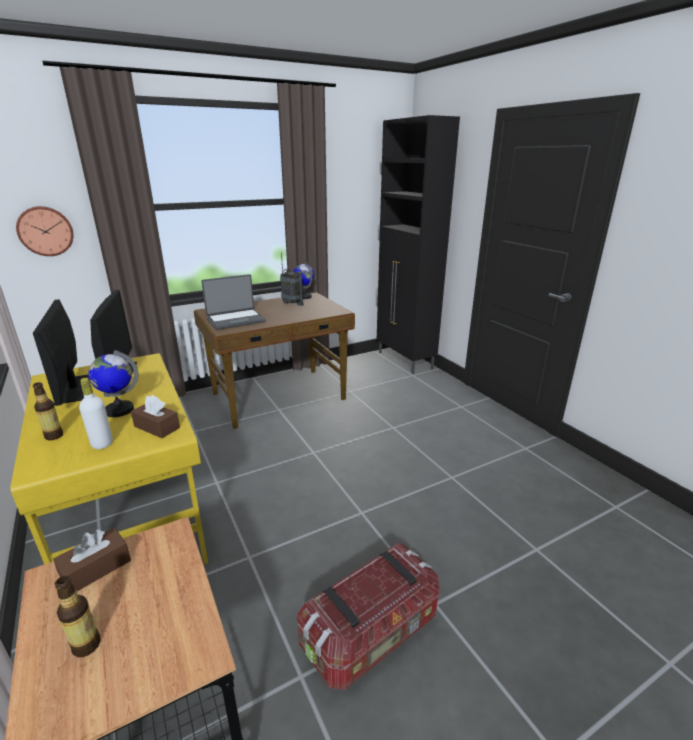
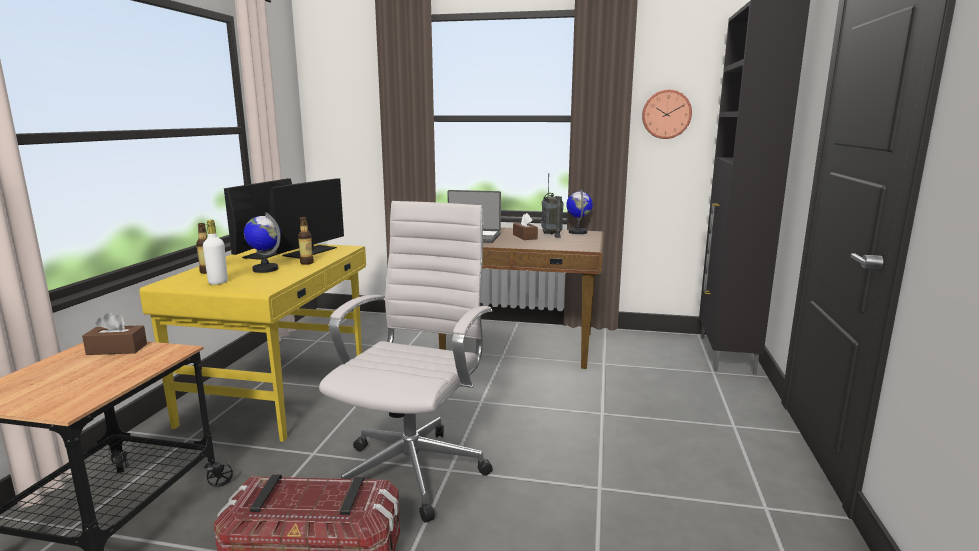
camera: 40 degrees right, 10 degrees down
(45, 231) = (348, 134): wall clock -> wall clock (666, 114)
(86, 645) = (48, 377): bottle -> bottle (307, 263)
(157, 427) = (263, 283): brown tissue box -> brown tissue box (525, 237)
(340, 524) = (415, 468): none -> white office chair

